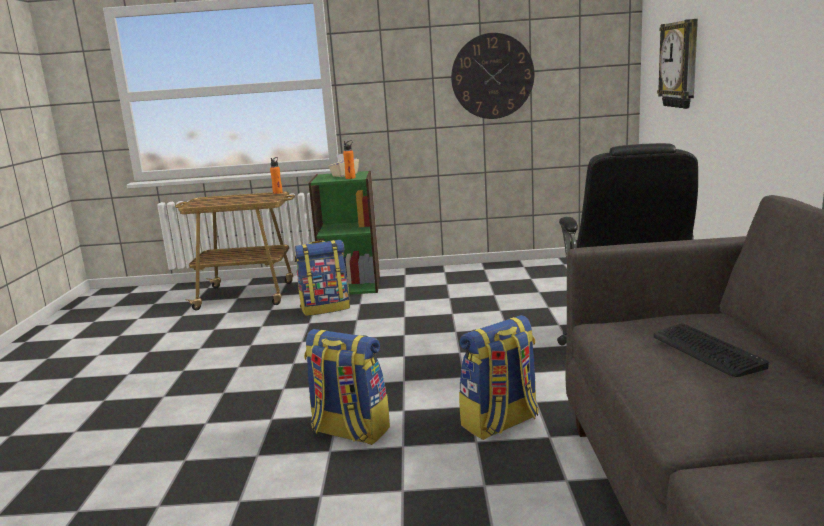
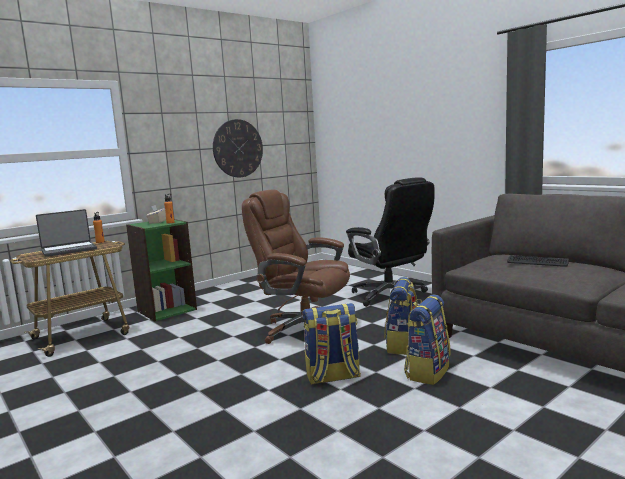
camera: 40 degrees left, 5 degrees down
(234, 199) = (69, 250): none -> laptop
(325, 308) = (174, 326): backpack -> backpack (427, 371)
(430, 355) = (304, 330): none -> brown office chair
(680, 64) = (361, 141): wall clock -> none

